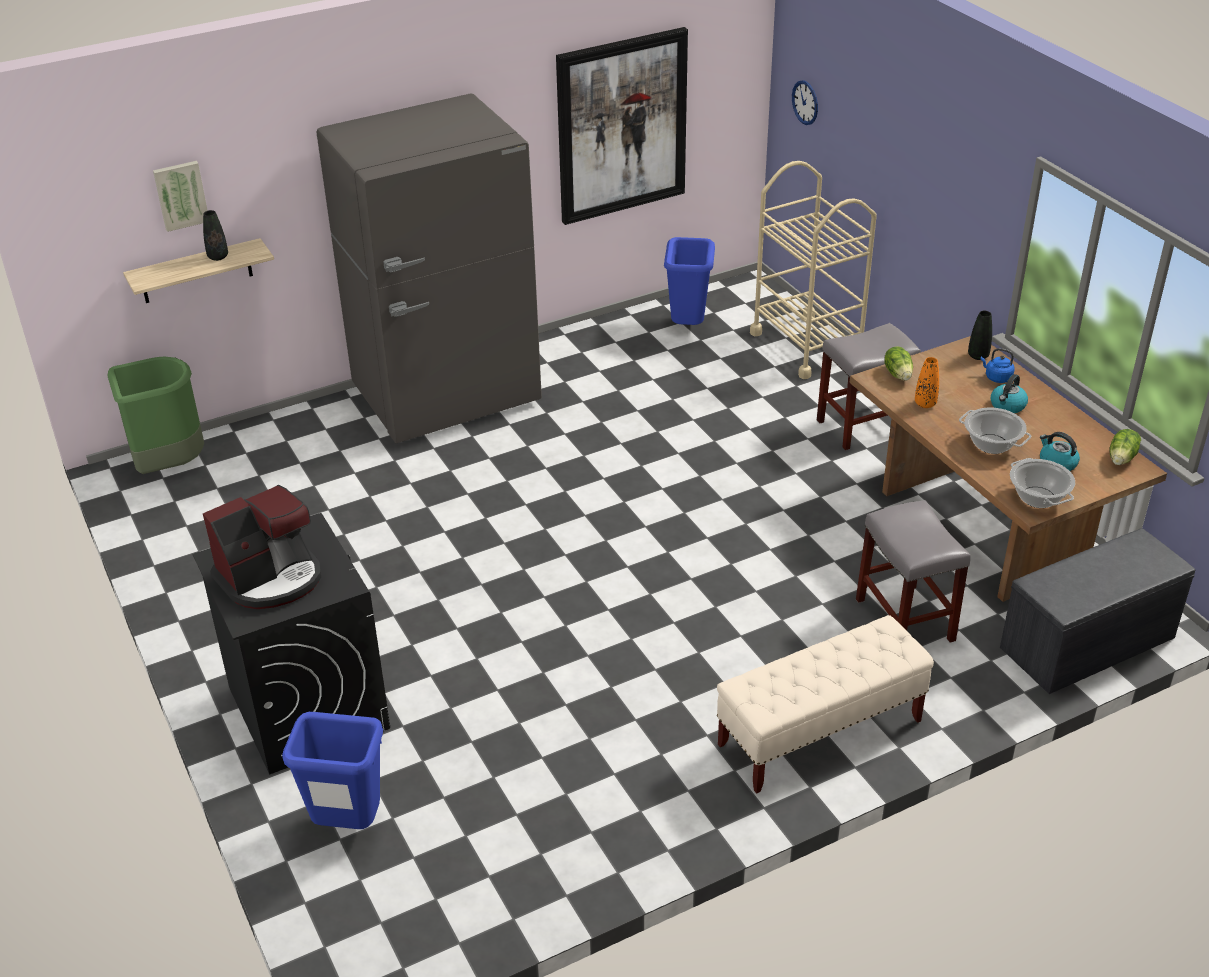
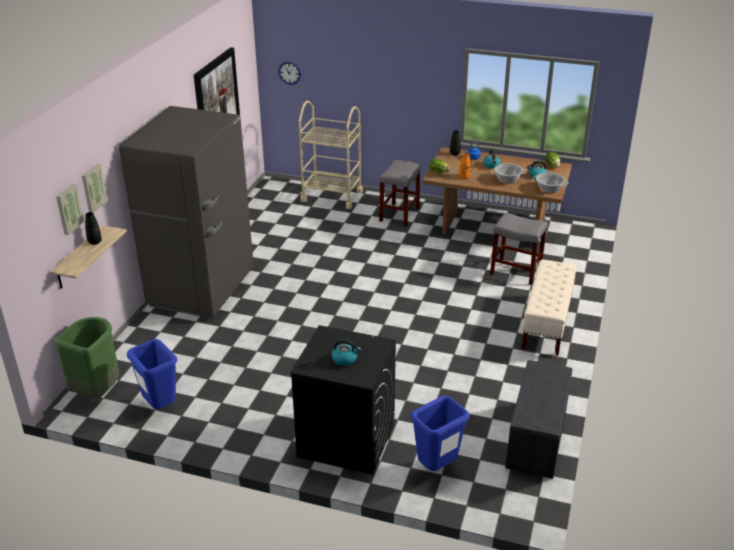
camera: 45 degrees left, 5 degrees down
(245, 178) = (93, 188): none -> picture
(271, 578) = (345, 359): coffee machine -> kettle
(688, 327) = (270, 210): blue trash can -> blue trash can (160, 407)
(1087, 644) = (579, 247): grey bench -> grey bench (537, 439)

